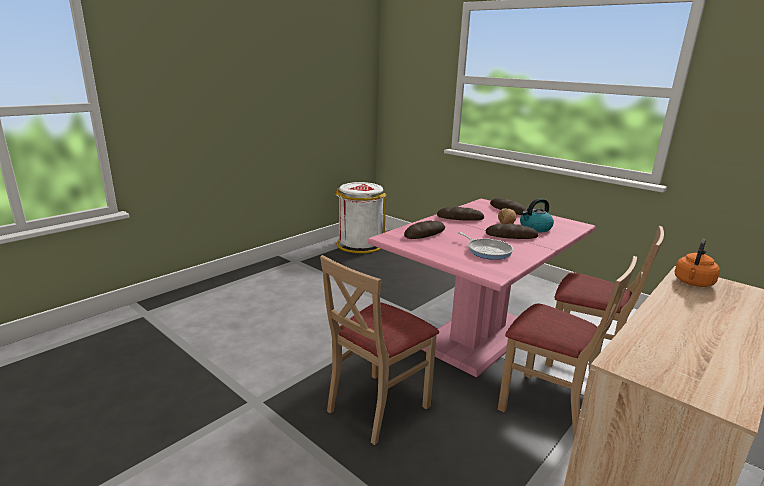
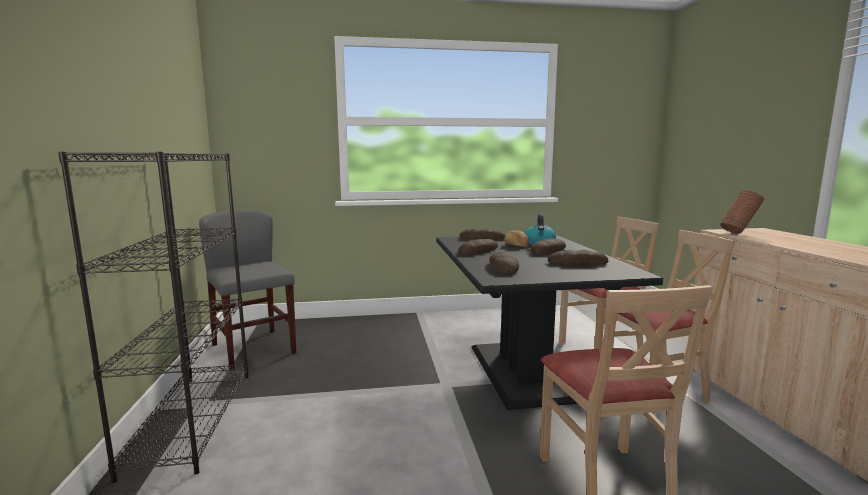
camera: 50 degrees left, 10 degrees down
(282, 266) = (192, 418): none -> black bookcase
(359, 244) = (253, 349): white trash can -> grey chair
(476, 335) = (522, 372): pink dining table -> black dining table
(487, 251) = (577, 263): frying pan -> bread
(693, 283) = (738, 233): orange kettle -> brown vase

